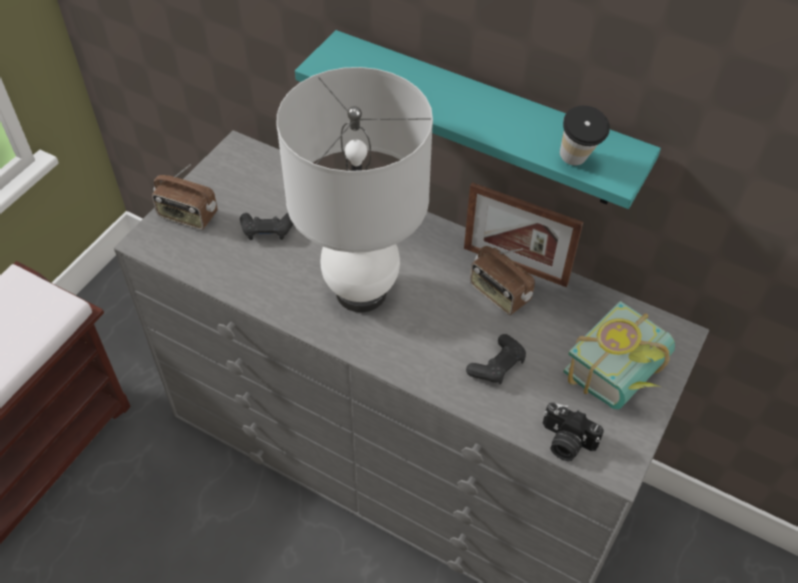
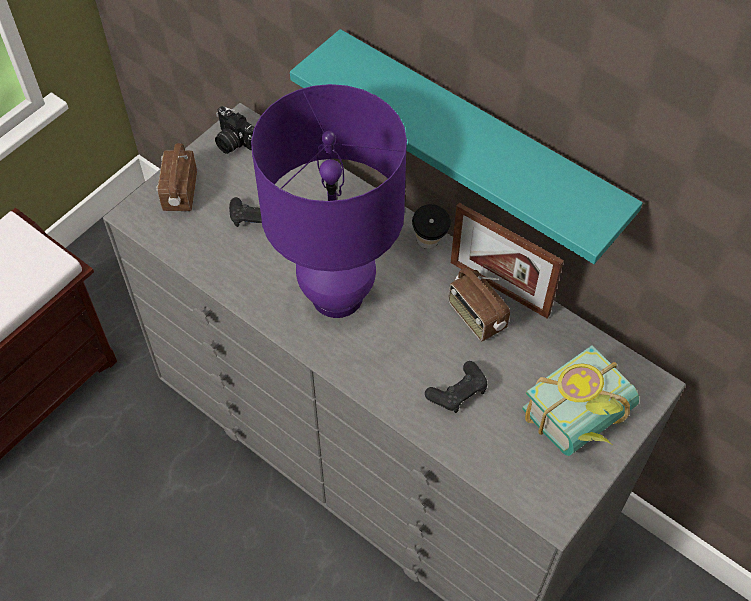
camera: 10 degrees right, 5 degrees up
(187, 216) = (179, 193): radio -> radio turned 60 degrees clockwise
(361, 292) = (337, 296): white table lamp -> purple table lamp
(565, 442) = (508, 481): camera -> camera (233, 142)
(577, 162) = (551, 209): cup -> cup (429, 246)

